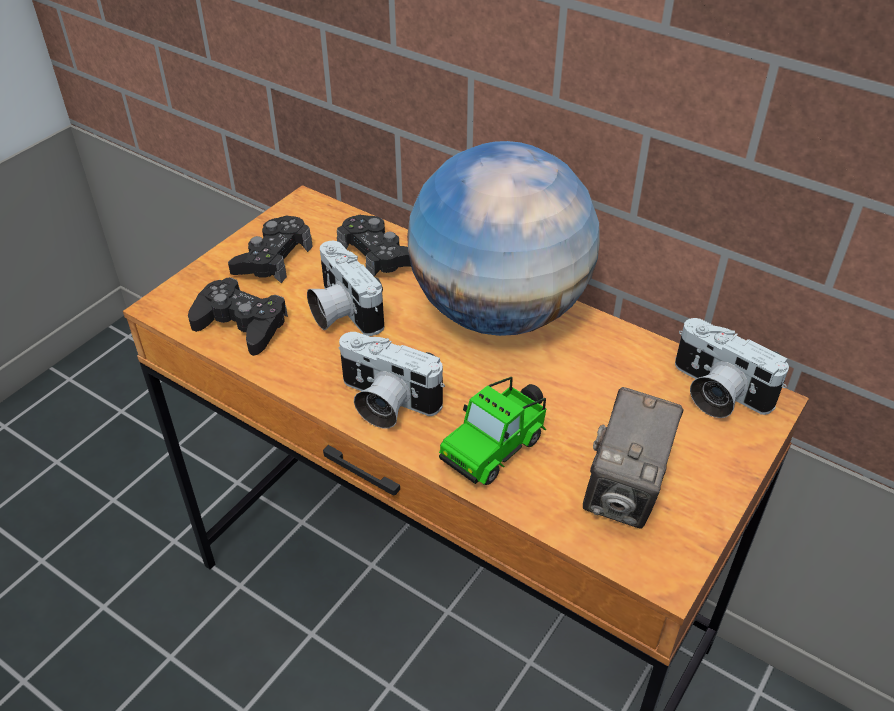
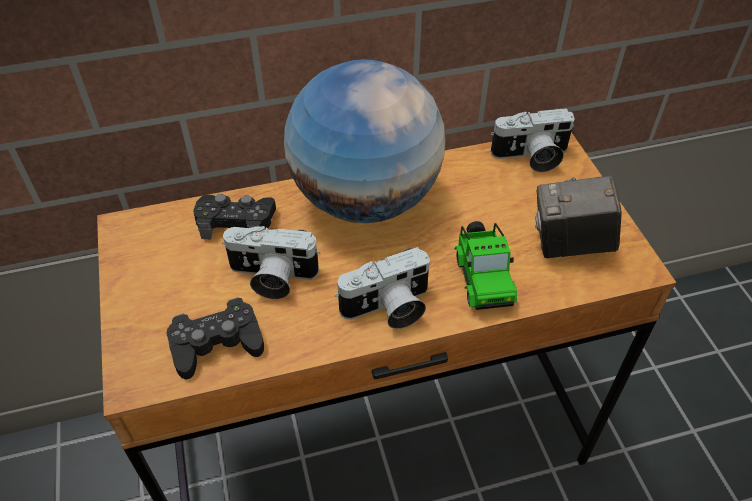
camera: 50 degrees left, 5 degrees up
(273, 258) = (163, 282): black game controller -> none
(624, 492) = (570, 244): camera -> camera turned 120 degrees clockwise

